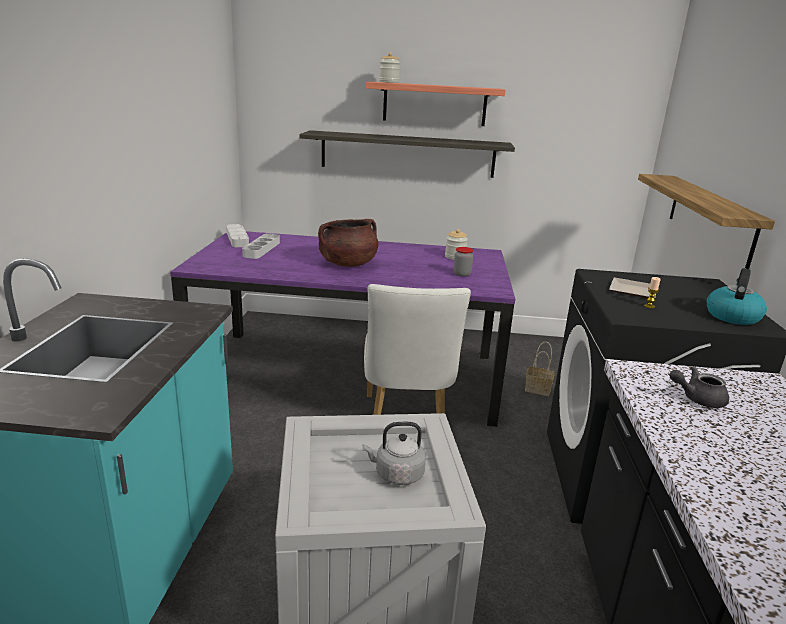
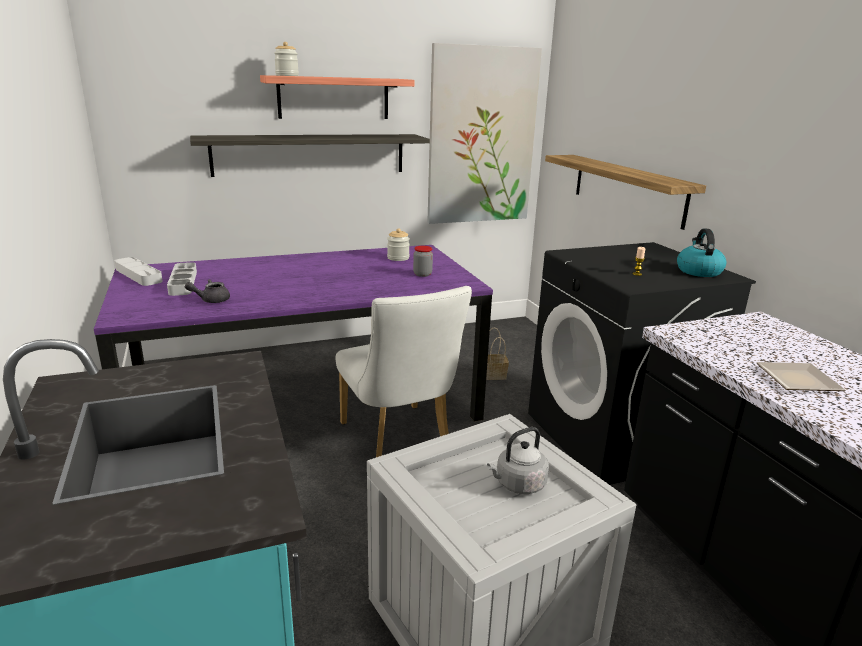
camera: 25 degrees left, 0 degrees up
(348, 264) = (299, 283): brown cooking pot -> none
(583, 150) = (482, 137): none -> picture
(631, 290) = (608, 262): plate -> plate (794, 379)
(697, 399) = (737, 344): grey teapot -> grey teapot (211, 300)

